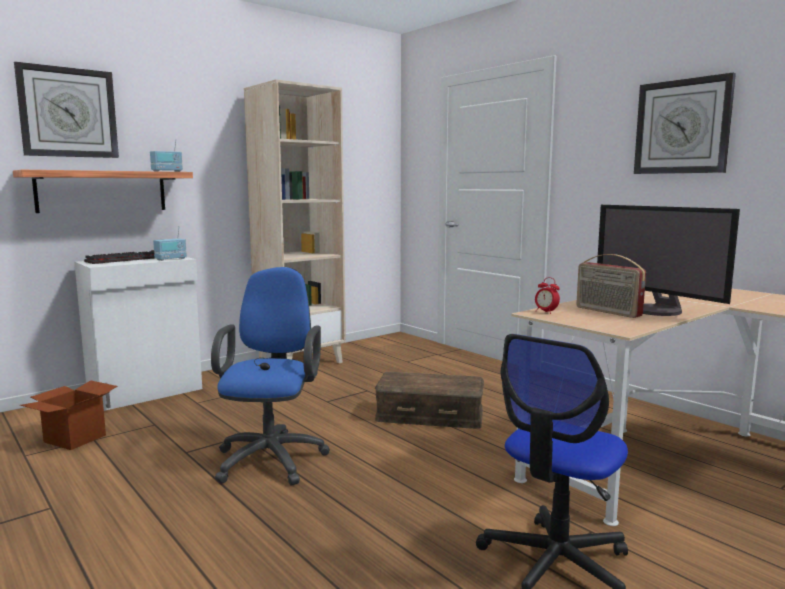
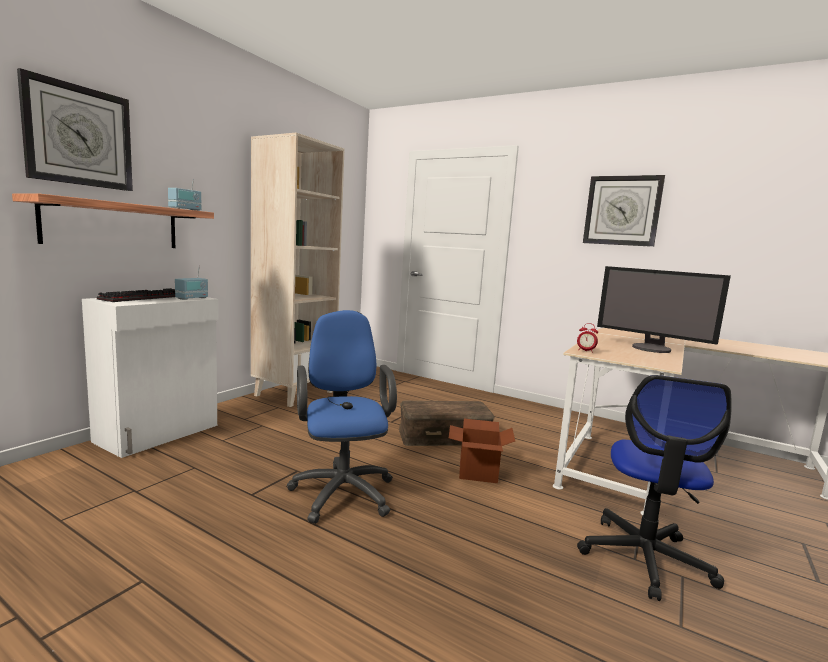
camera: 20 degrees left, 0 degrees up
(75, 438) = (112, 492): cardboard box -> cardboard box (478, 472)
(607, 312) = (624, 350): radio -> none

